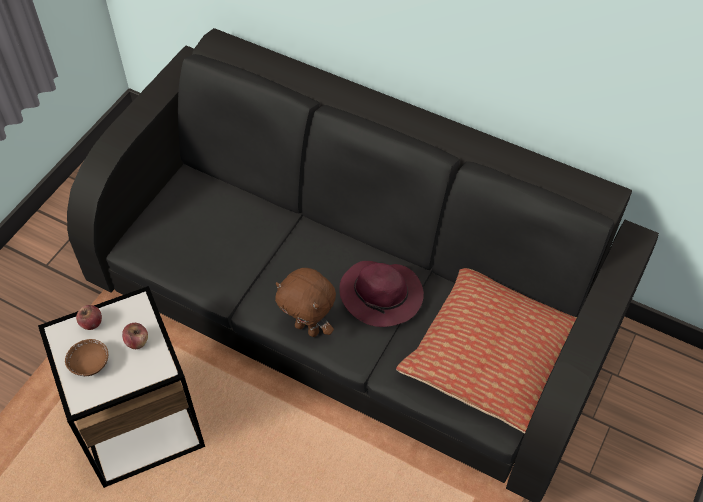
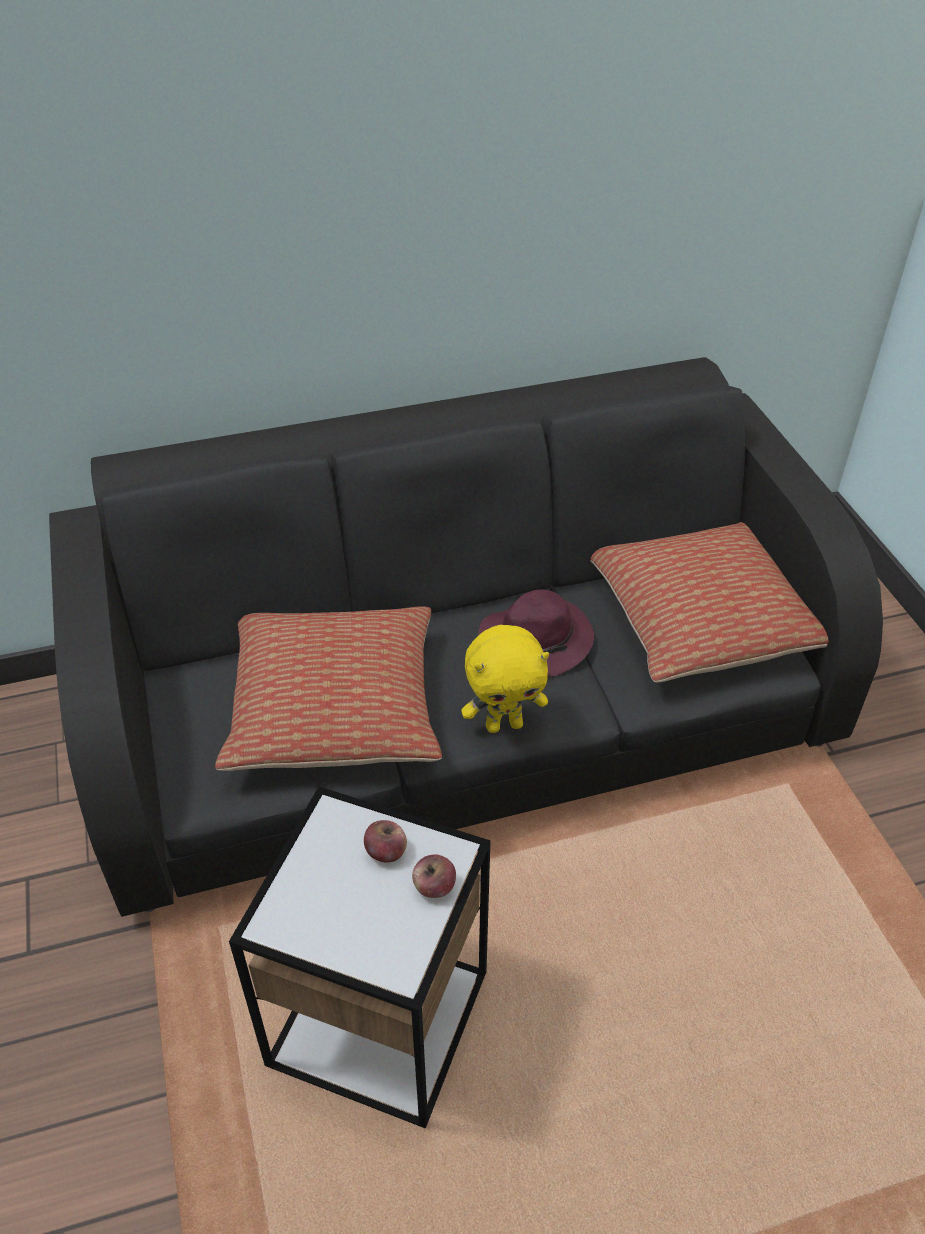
camera: 45 degrees left, 10 degrees down
(90, 364) = (360, 924): brown bowl -> none
(91, 323) = (300, 879): apple -> apple (434, 887)
(242, 251) = (334, 707): none -> pillow
(308, 328) = (504, 724): brown plush toy -> yellow plush toy

